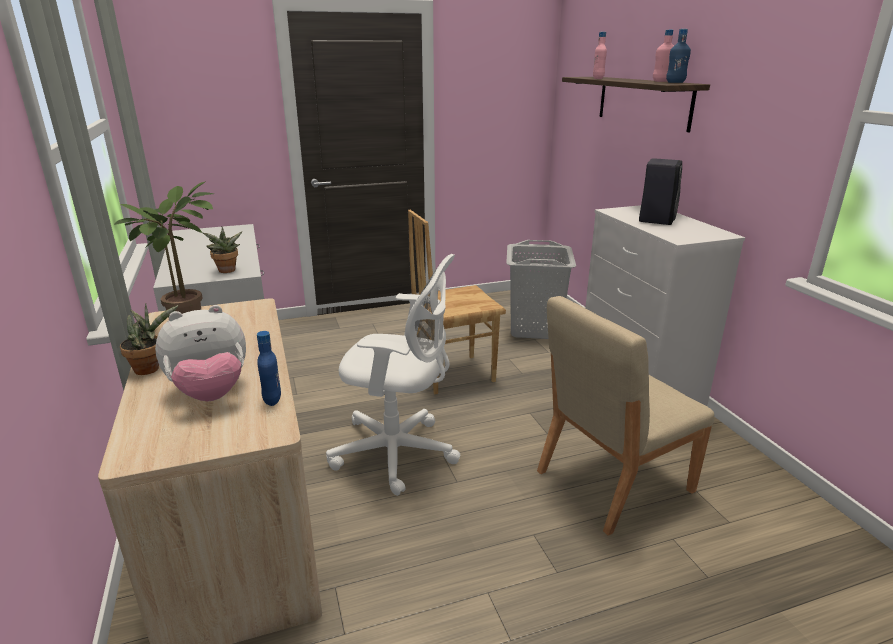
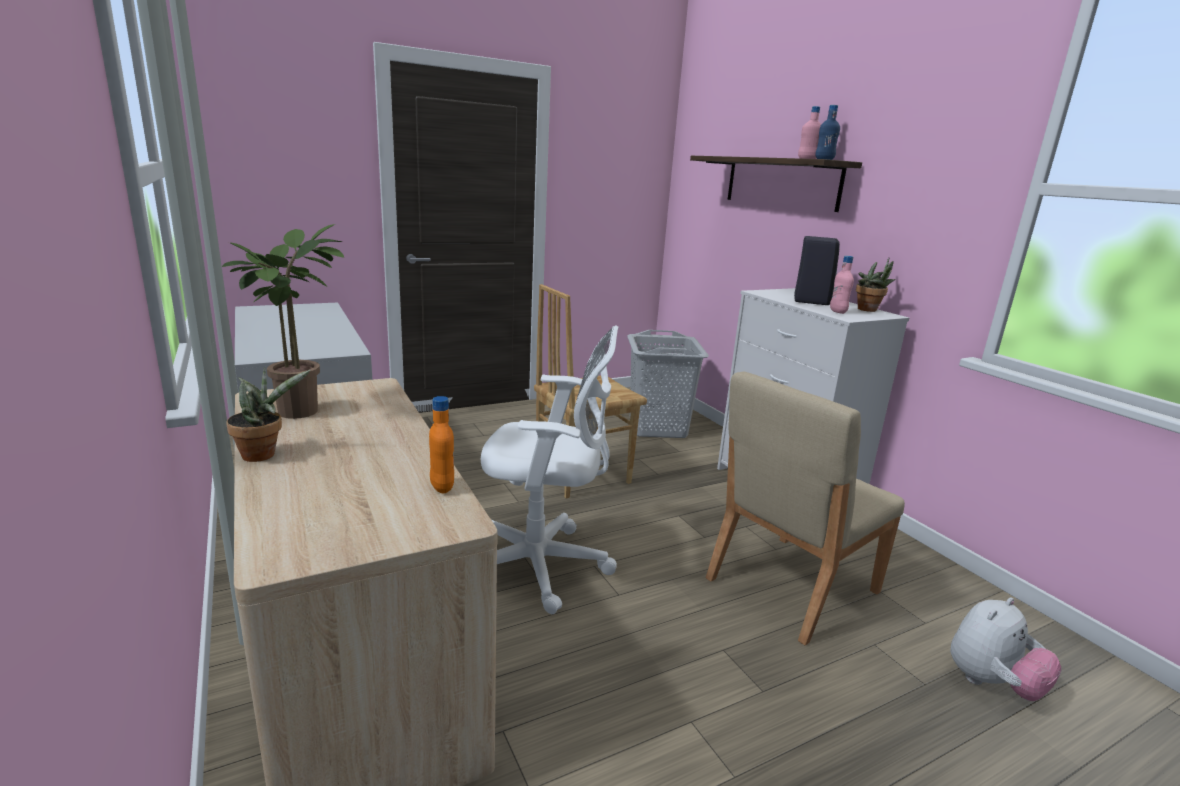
camera: 10 degrees left, 5 degrees down
(211, 393) = (357, 481): plush toy -> plush toy (991, 683)
(227, 271) = (325, 349): potted plant -> potted plant (869, 310)
(272, 400) = (442, 487): blue bottle -> orange bottle
(598, 78) = (734, 156): pink bottle -> pink bottle (838, 311)

